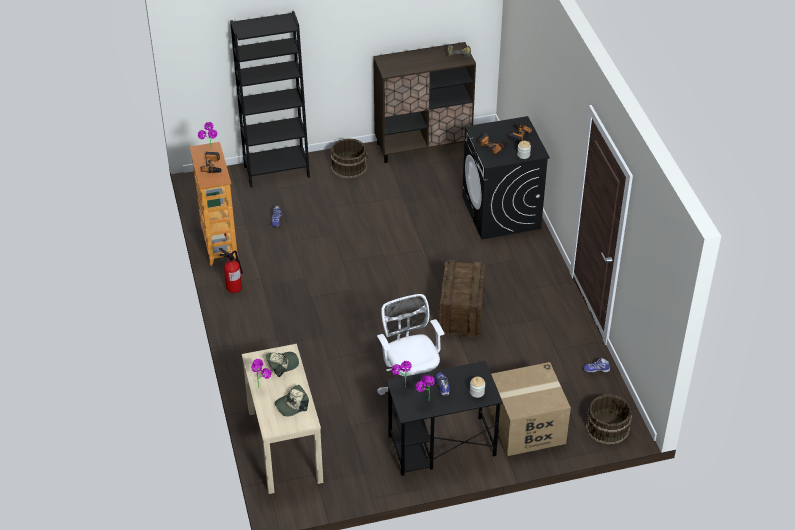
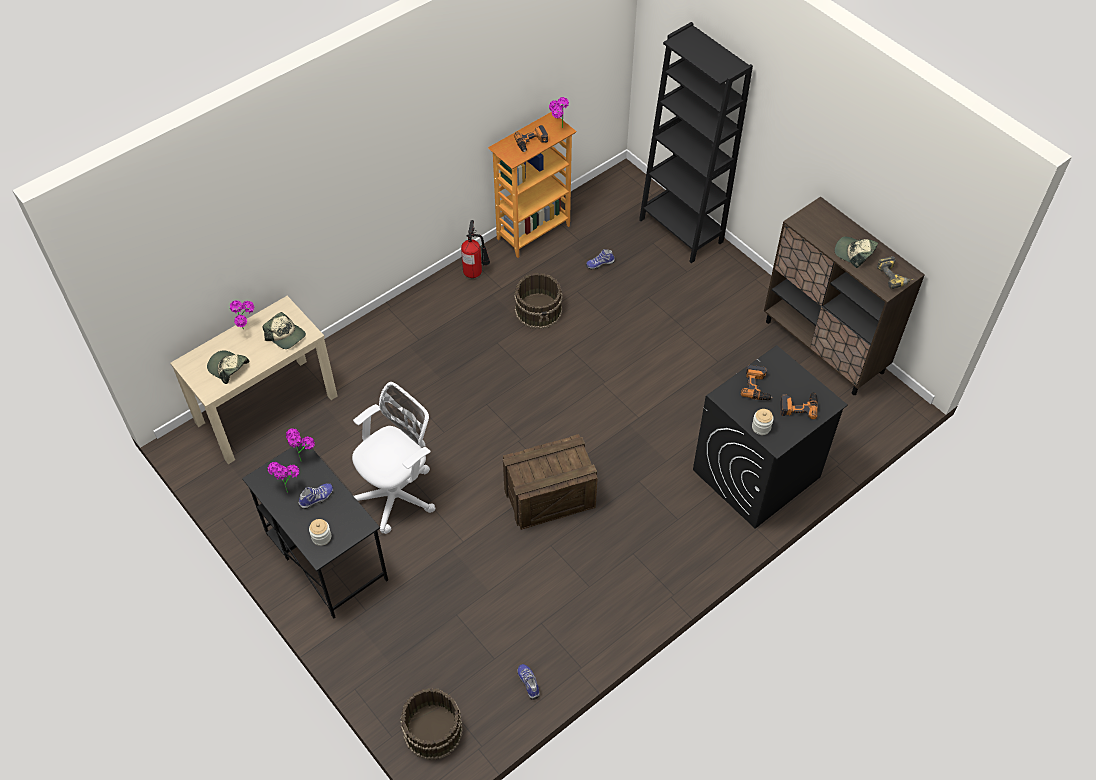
camera: 65 degrees right, 10 degrees up
(349, 166) = (735, 291): brown bucket -> brown bucket (539, 310)
(429, 60) = (854, 253): none -> cap
(526, 427) = (394, 635): cardboard box -> none

